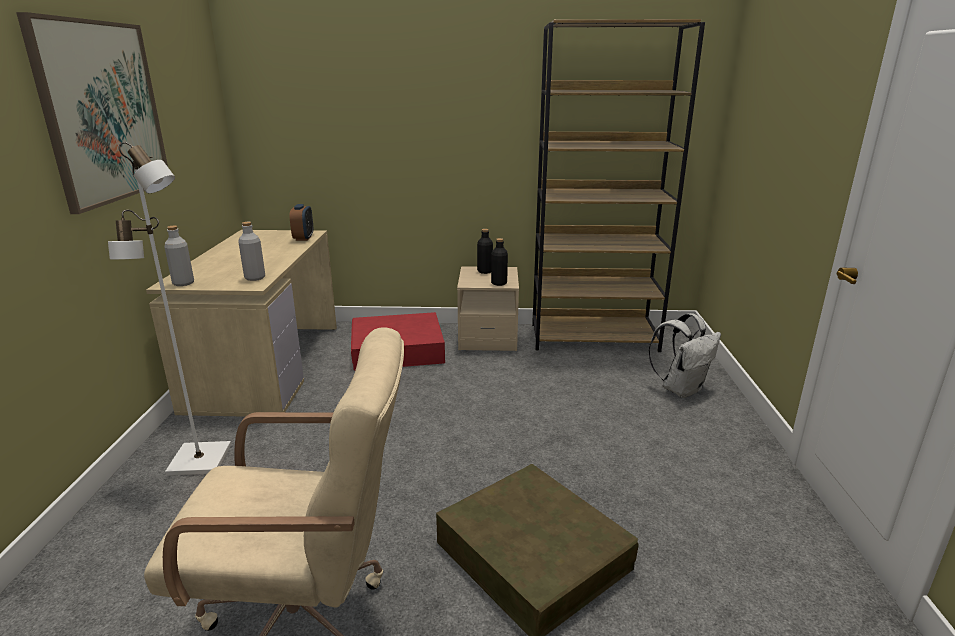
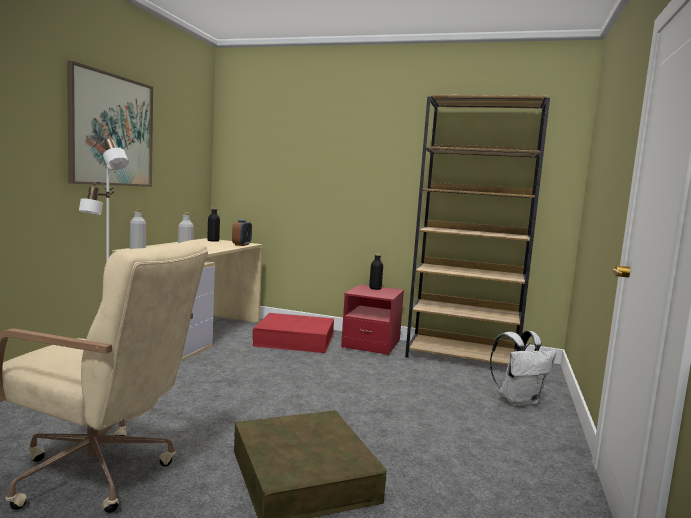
camera: 15 degrees right, 15 degrees down
(488, 338) = (371, 344): beige nightstand -> red nightstand
(499, 283) = (379, 295): black bottle -> black bottle (213, 241)

